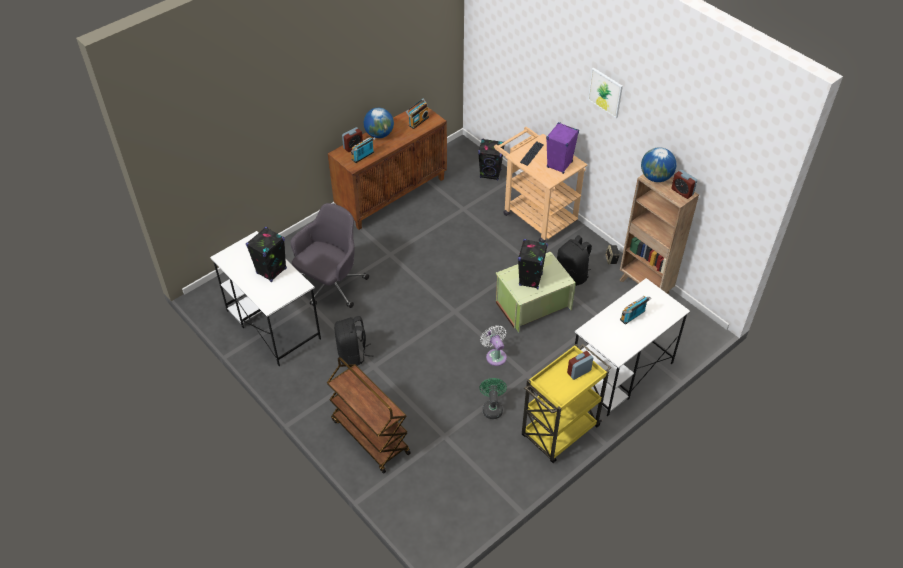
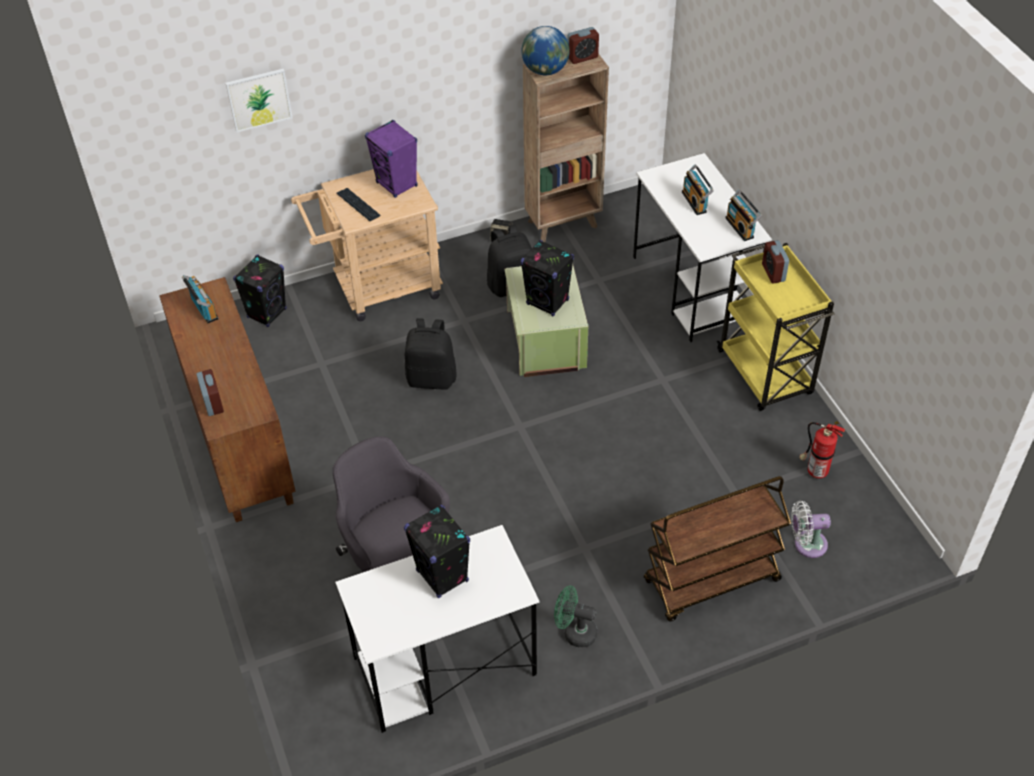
camera: 70 degrees left, 0 degrees up
(353, 354) = (552, 569): black backpack -> black backpack (432, 378)
(363, 156) = (246, 395): radio -> radio (741, 227)
(379, 134) = (204, 363): globe -> none
(482, 478) = (814, 471): none -> fire extinguisher
(492, 407) = (705, 430): green fan -> green fan (574, 632)
(495, 355) = (618, 403): white fan -> white fan (806, 544)
(605, 92) = (411, 37): picture -> picture (259, 99)

